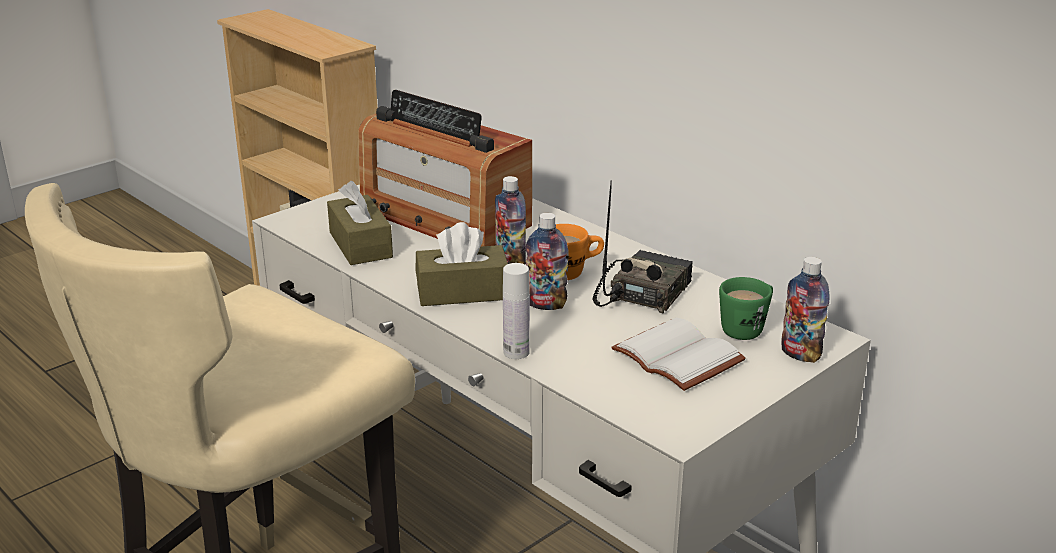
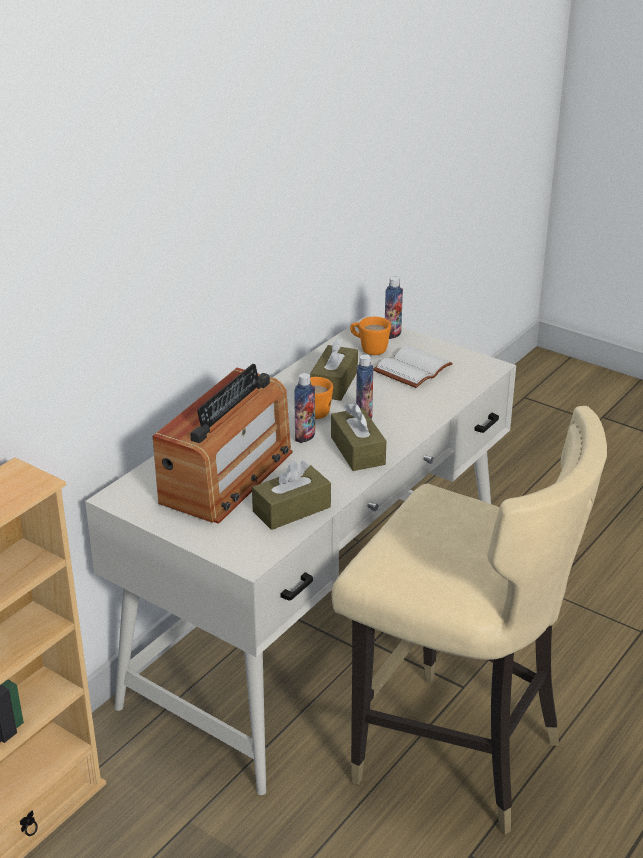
camera: 100 degrees left, 5 degrees up
(516, 352) = (431, 421): white bottle -> none
(642, 292) = (334, 383): radio -> brown tissue box
(747, 328) = (369, 349): green mug -> orange mug

